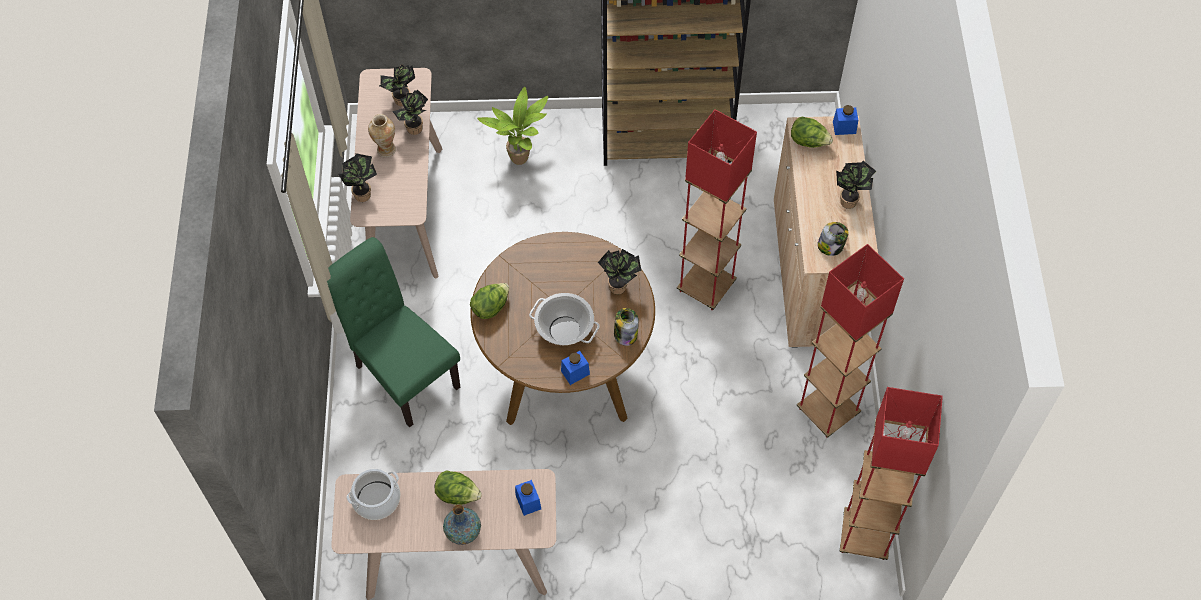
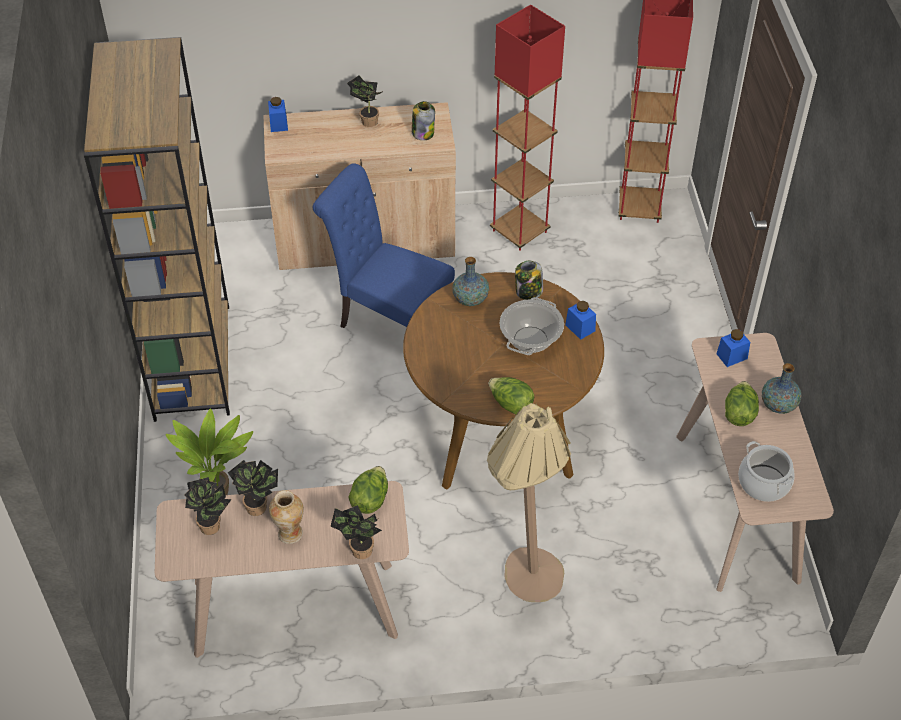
camera: 95 degrees left, 10 degrees down
(402, 373) = (523, 584): green chair -> beige floor lamp
(620, 286) = (470, 299): potted plant -> vase
(706, 287) = (388, 321): red floor lamp -> blue chair
(809, 141) = (296, 148): lettuce -> lettuce (370, 499)

